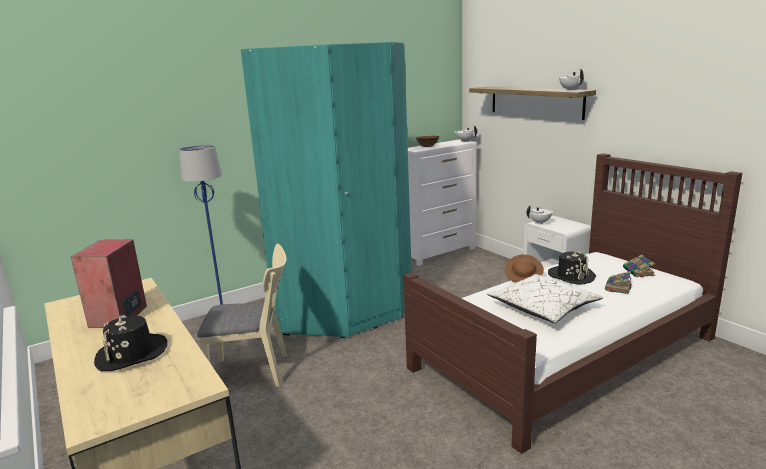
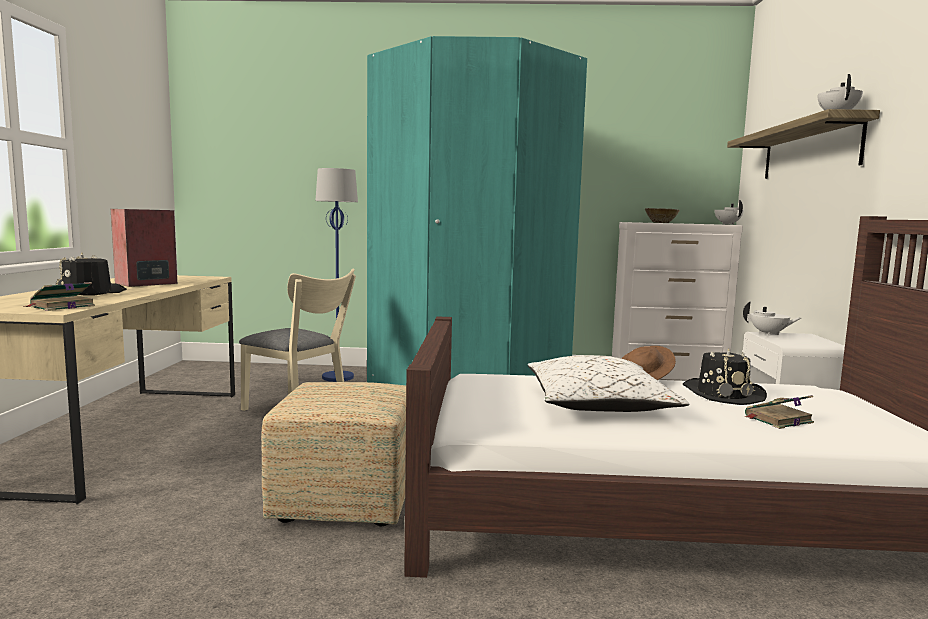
camera: 35 degrees right, 10 degrees down
(416, 426) = (346, 501): none -> ottoman
(639, 272) = (863, 417): book -> book (61, 306)

